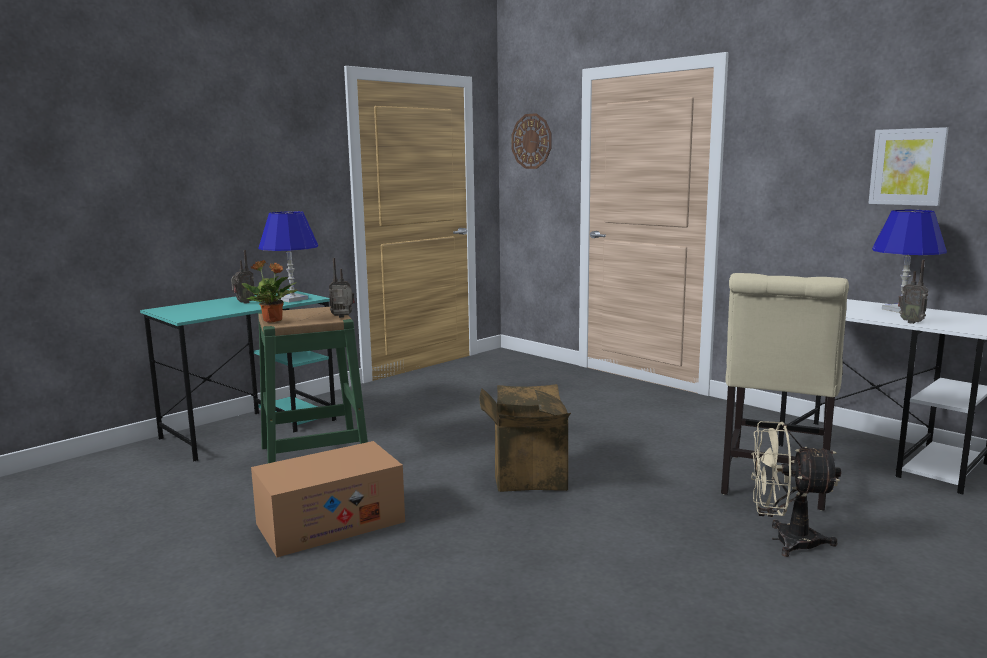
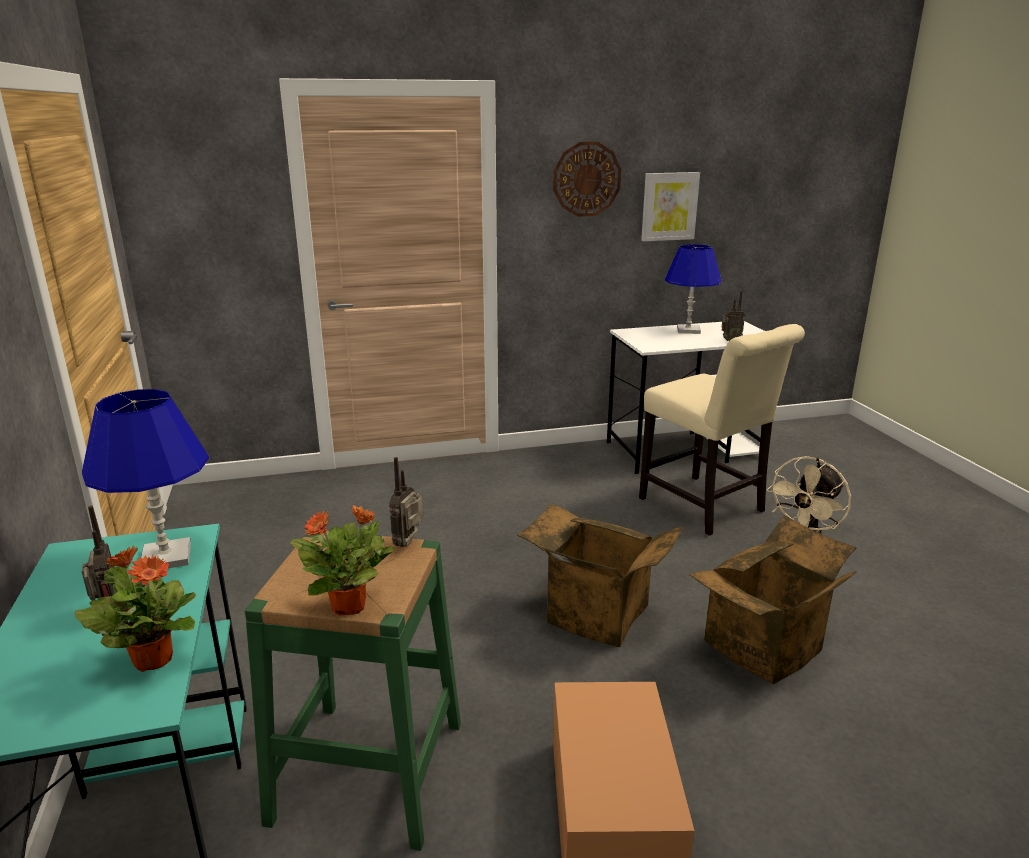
camera: 60 degrees left, 10 degrees up
(215, 312) = (153, 659): none -> potted plant
(531, 141) = (191, 181): wall clock -> wall clock (586, 179)
(570, 546) = (765, 649): none -> cardboard box

